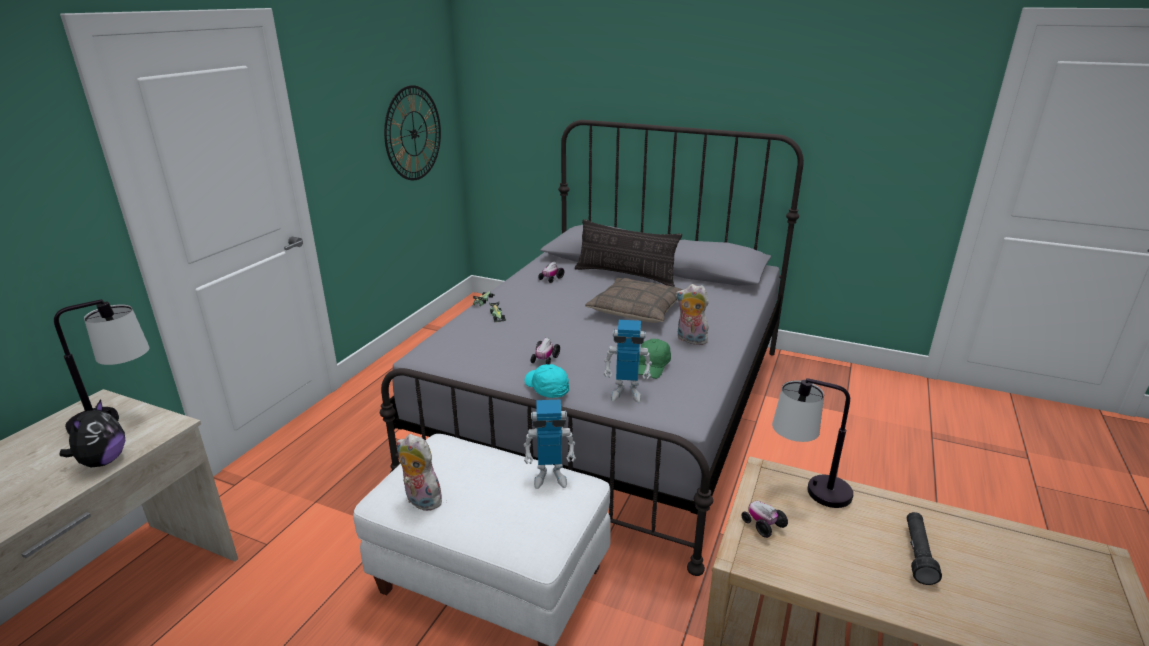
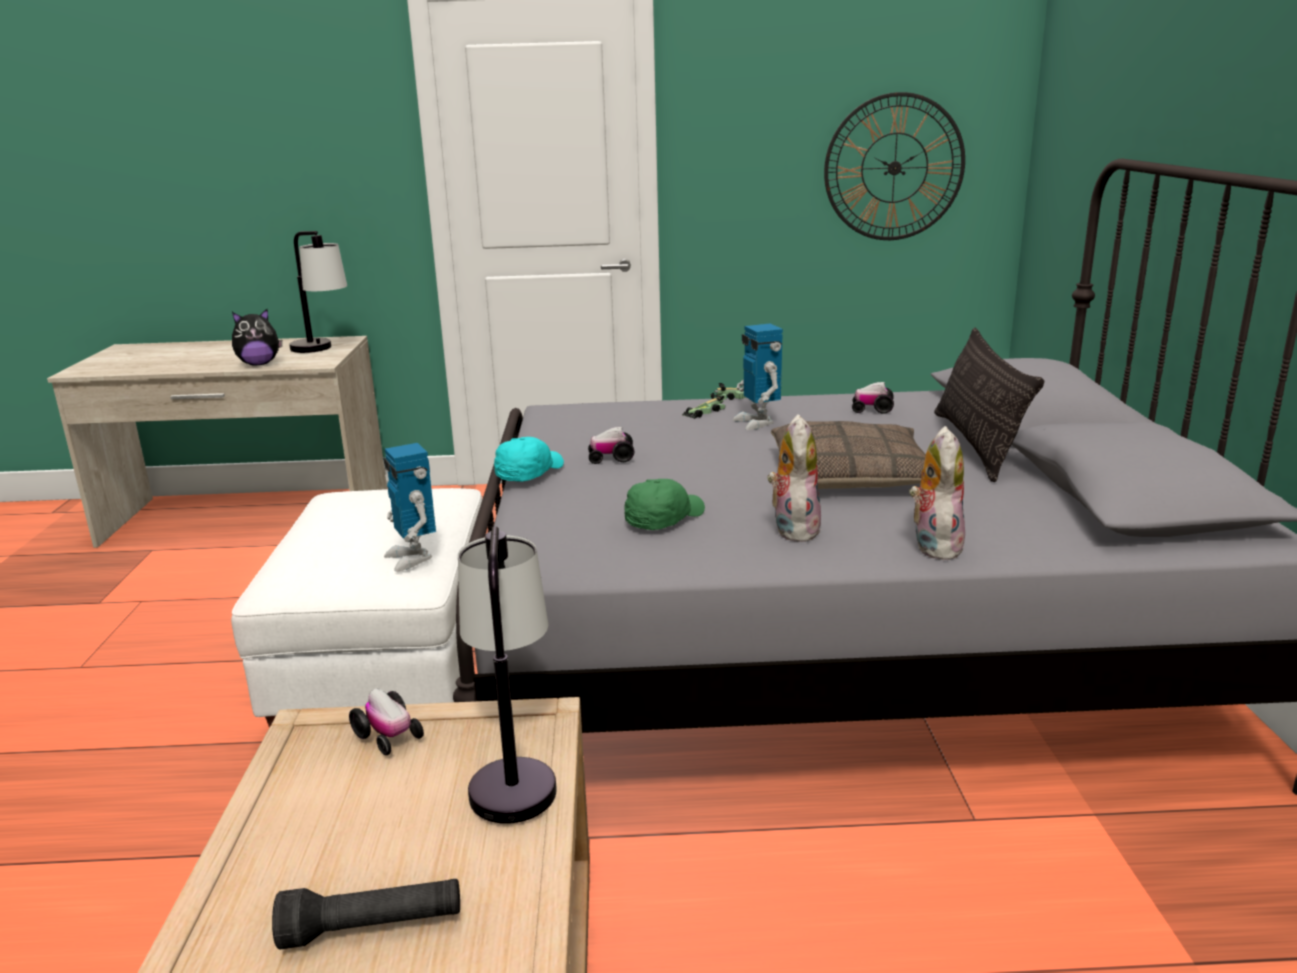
camera: 65 degrees right, 5 degrees down
(420, 501) = (335, 510): plush toy -> plush toy (933, 545)
(626, 393) = (564, 518): toy robot -> toy robot (757, 422)
(652, 366) = (663, 519): green cap -> green cap turned 135 degrees clockwise
(762, 525) = (389, 736): toy car -> toy car turned 105 degrees clockwise

